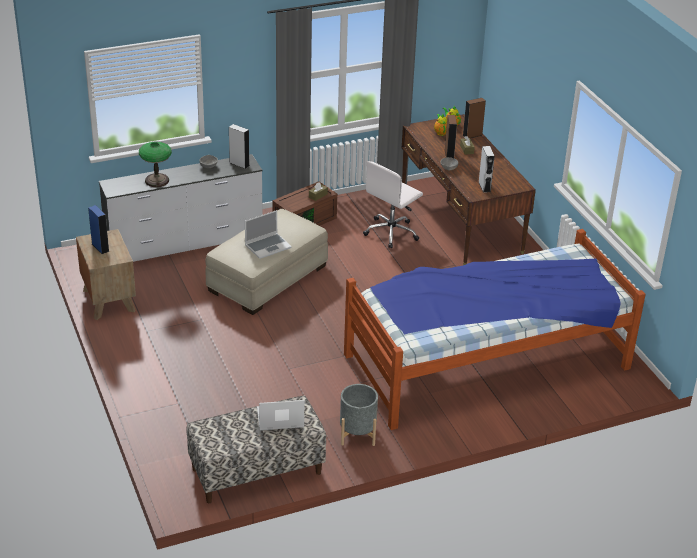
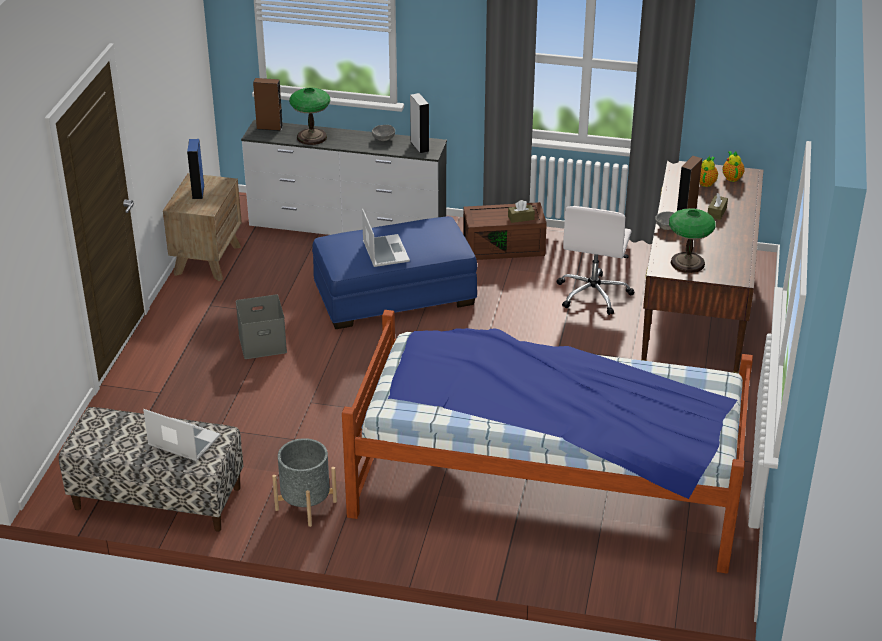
camera: 35 degrees right, 0 degrees up
(213, 344) = (261, 344): none -> grey storage box
(267, 278) = (395, 295): beige ottoman -> blue ottoman
(268, 246) = (384, 252): laptop -> laptop turned 105 degrees counterclockwise
(392, 232) = (593, 294): white office chair -> white office chair turned 60 degrees counterclockwise
(472, 135) = (744, 197): brown speaker -> brown speaker (269, 127)
(484, 187) = (688, 263): grey speaker -> table lamp

